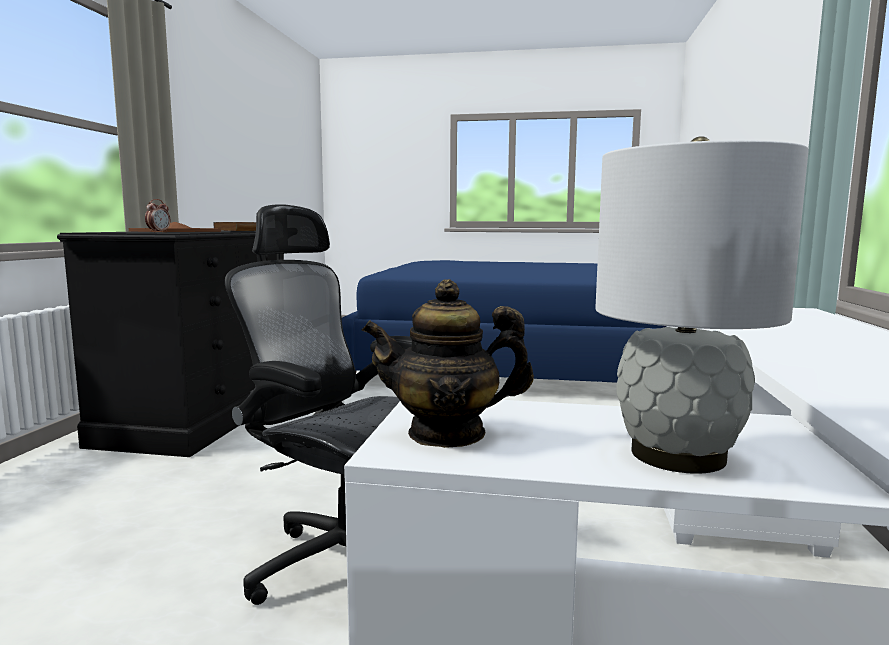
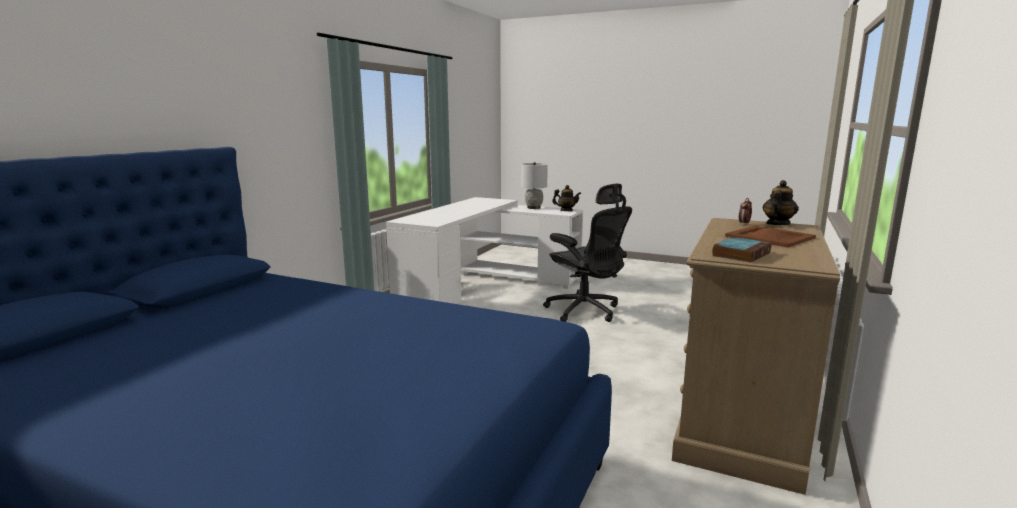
camera: 165 degrees left, 5 degrees up
(113, 232) = (777, 224): none -> teapot
(202, 415) = (740, 418): black dresser -> beige dresser

